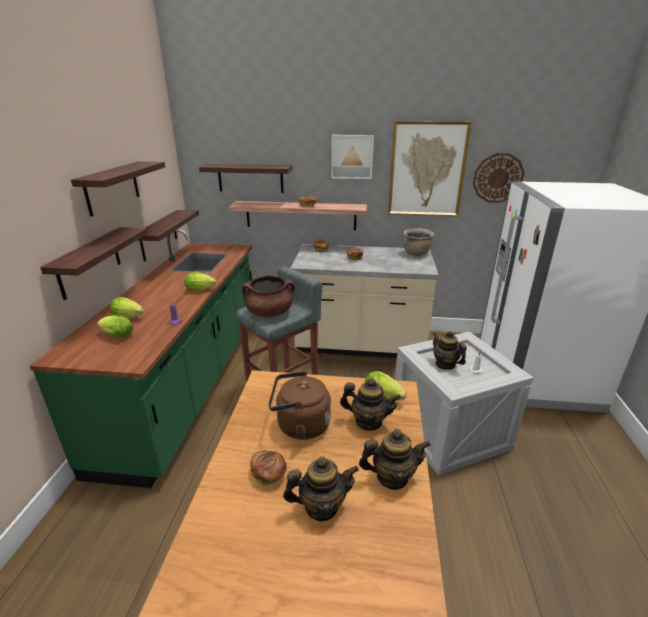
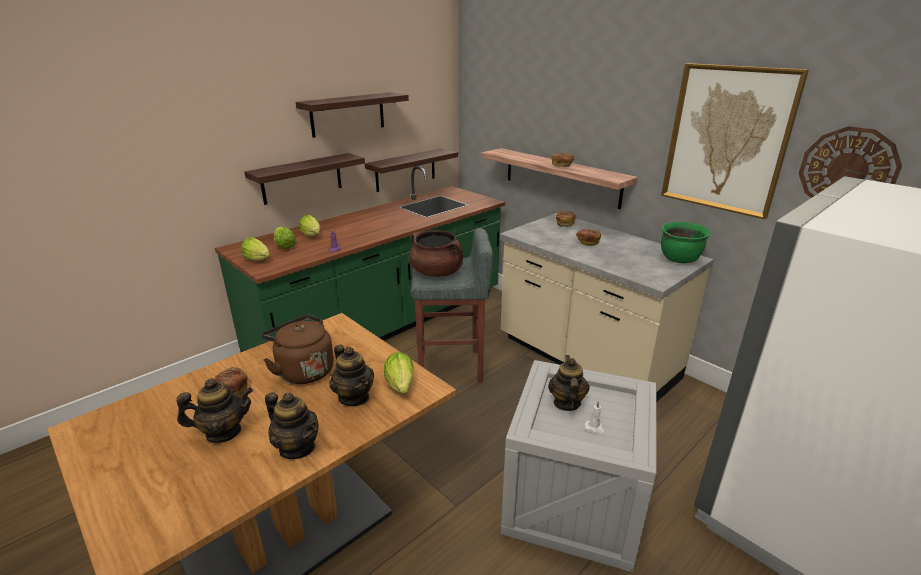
camera: 40 degrees right, 0 degrees up
(201, 290) = (394, 230): lettuce -> lettuce (258, 260)
(250, 178) = (517, 123): shelf -> none
(321, 506) = (223, 432): teapot -> teapot turned 45 degrees counterclockwise
(352, 156) = (627, 109): picture -> none
(416, 254) = (679, 259): brown cooking pot -> green cooking pot

